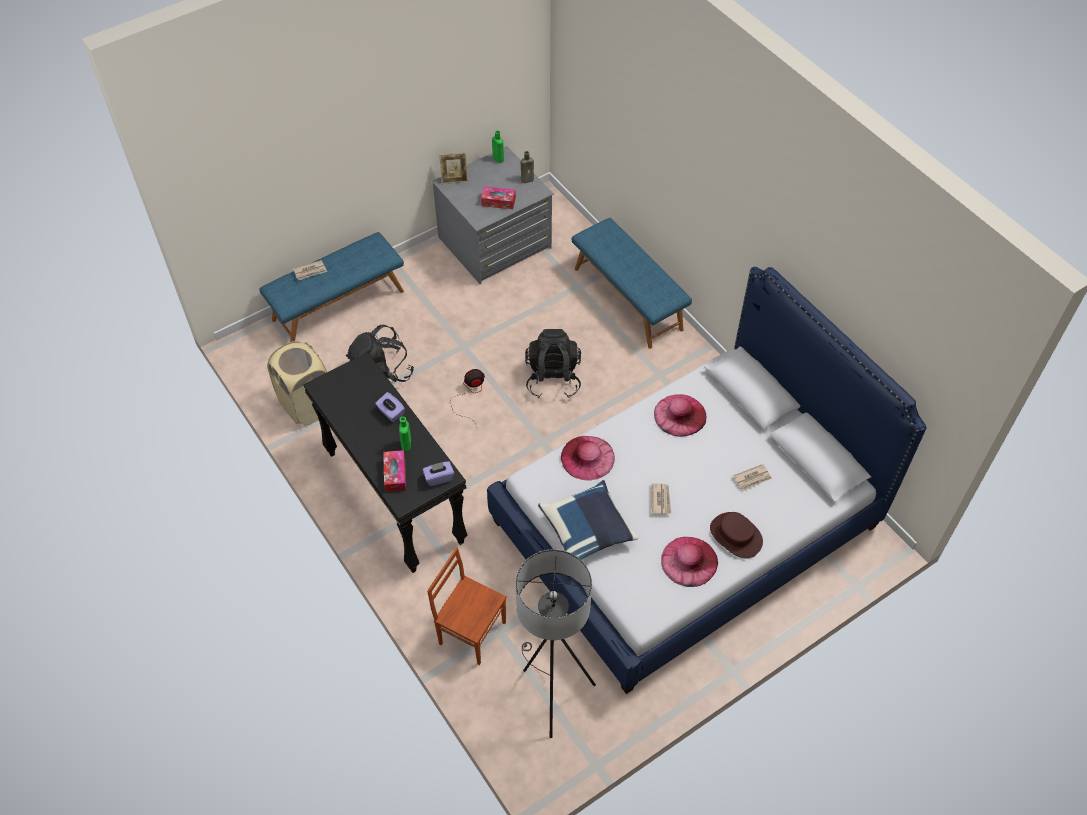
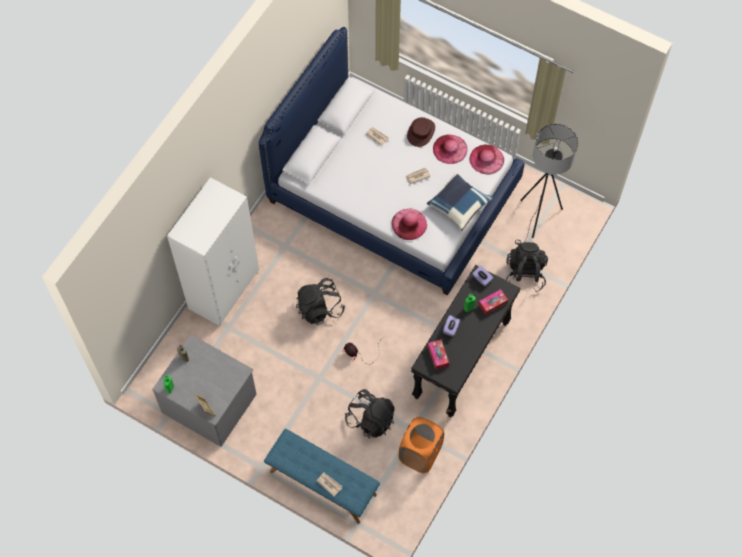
camera: 115 degrees left, 10 degrees up
(307, 405) = (420, 454): beige laundry basket -> orange laundry basket
(472, 631) = (525, 274): brown chair -> black backpack
(498, 201) = (216, 367): tissue box -> tissue box (438, 356)
(628, 298) = (225, 290): blue bench -> white wardrobe
(680, 415) = (350, 187): pink hat -> pink hat (486, 159)

